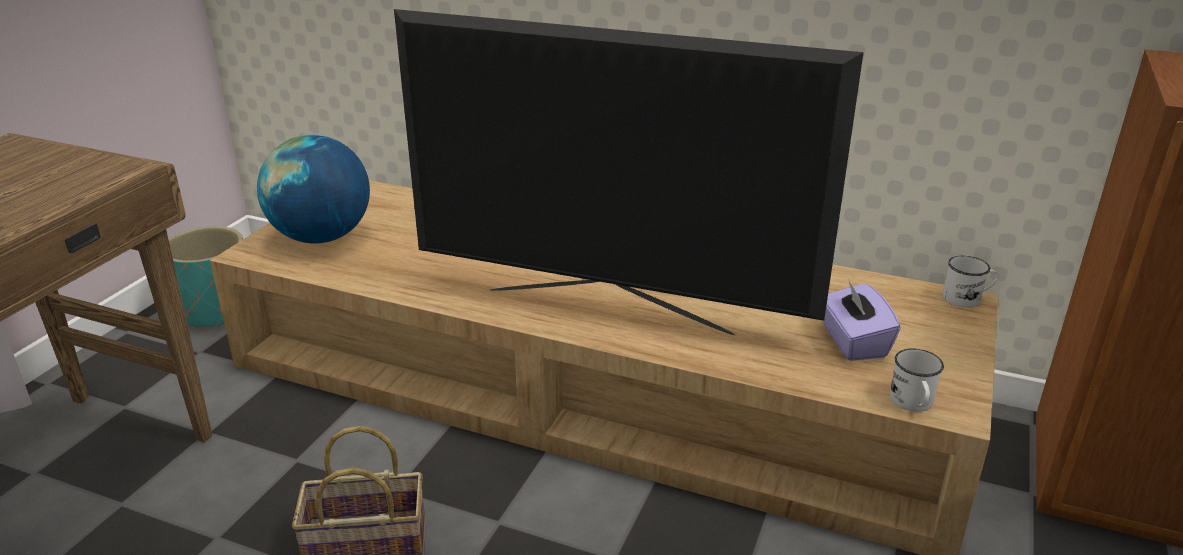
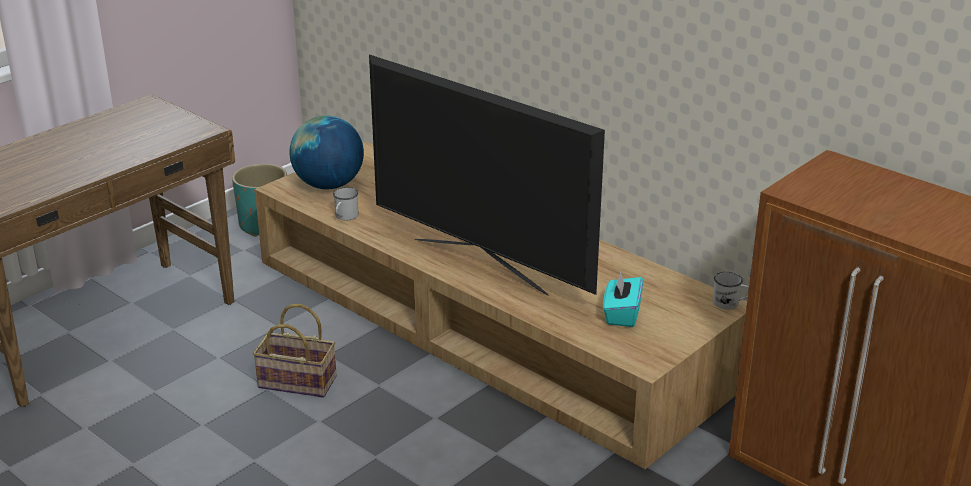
camera: 20 degrees right, 0 degrees up
(853, 342) = (621, 314): purple tissue box -> turquoise tissue box
(913, 404) = (624, 355): white mug -> white mug (345, 217)

